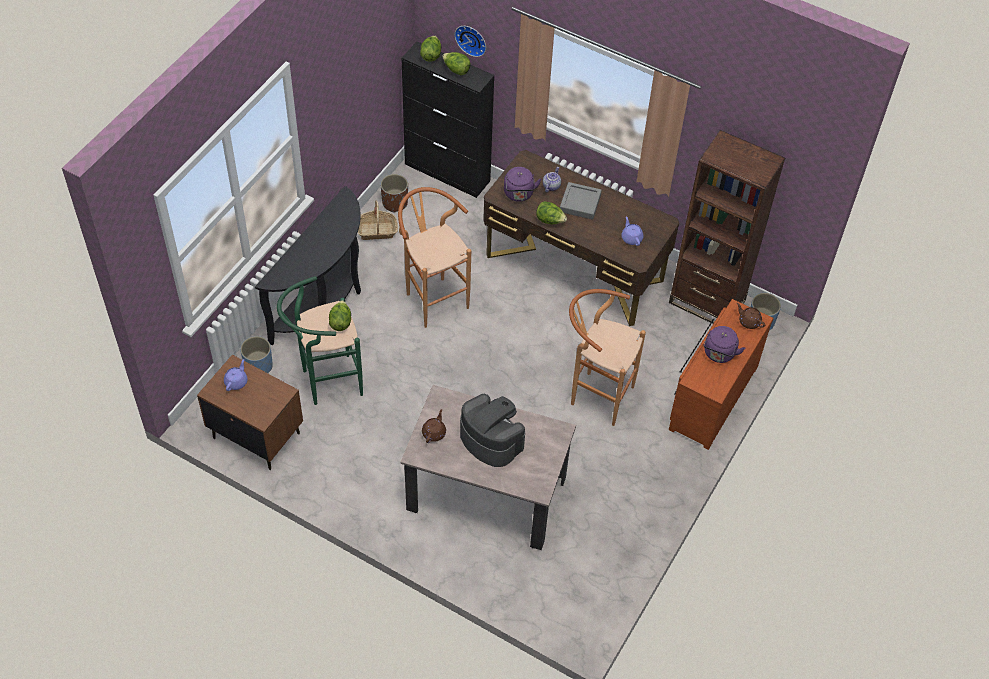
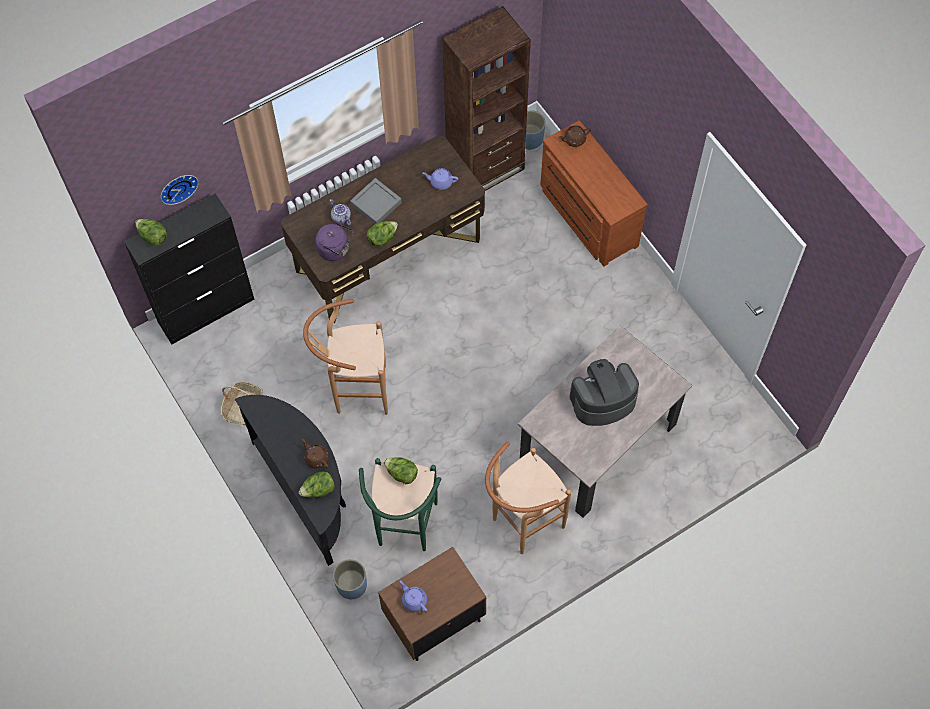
camera: 60 degrees left, 10 degrees up
(395, 203) = (217, 375): brown planter -> none
(434, 432) = (572, 444): brown teapot -> brown teapot (316, 458)
(456, 70) = (188, 223): lettuce -> lettuce (318, 490)
(595, 394) = (538, 305): brown stool -> brown stool (522, 525)
(719, 354) = (596, 180): purple kettle -> none

